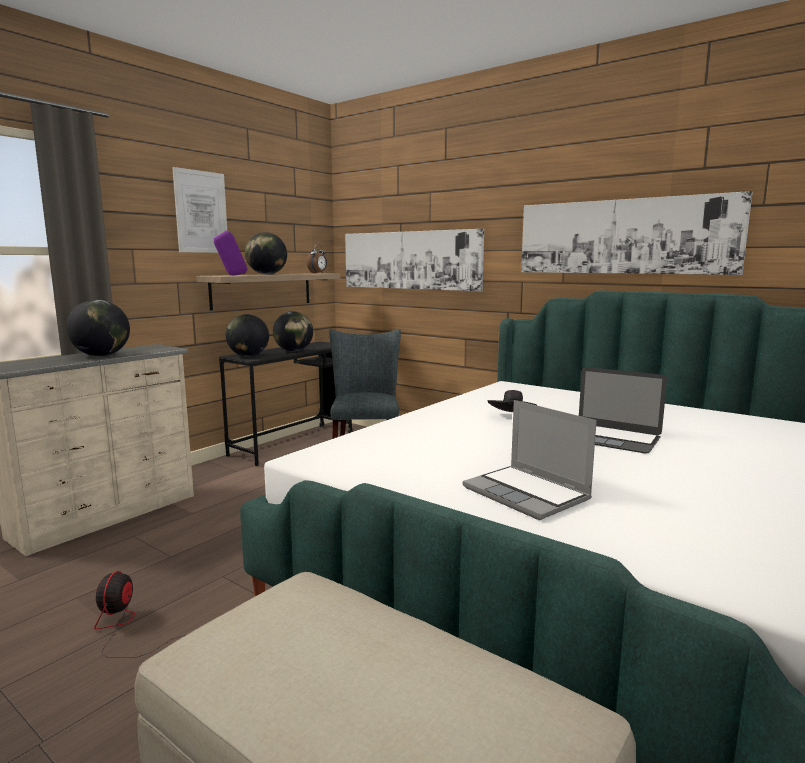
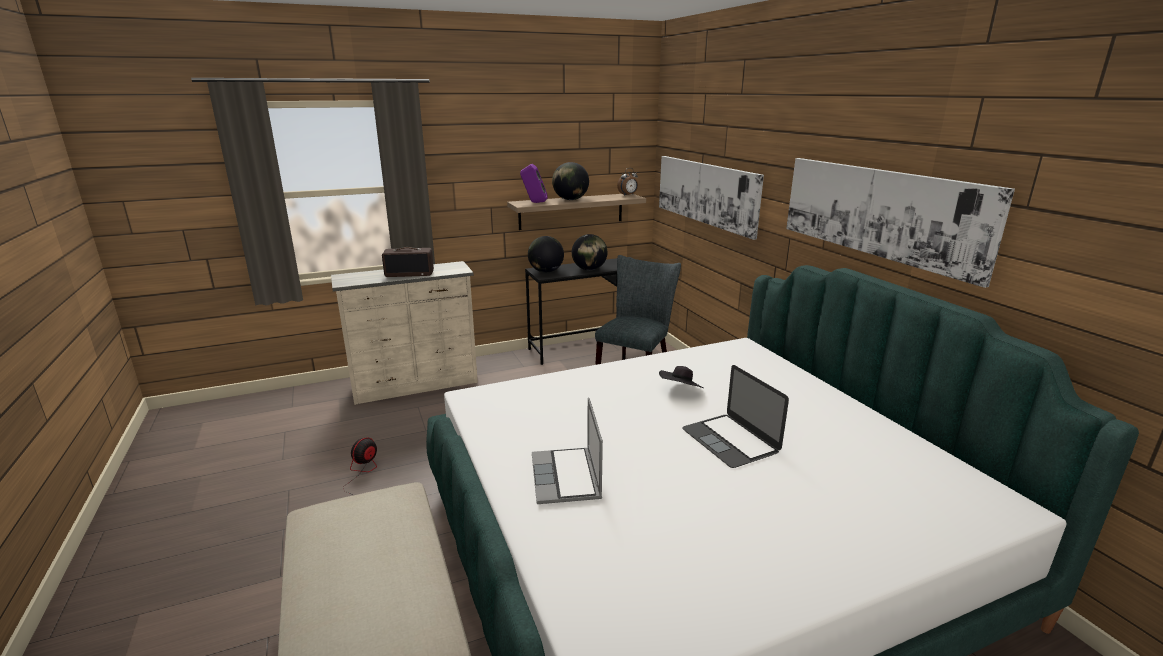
camera: 30 degrees right, 10 degrees up
(101, 355) = (410, 273): globe -> radio
(201, 212) = (514, 147): picture -> none

